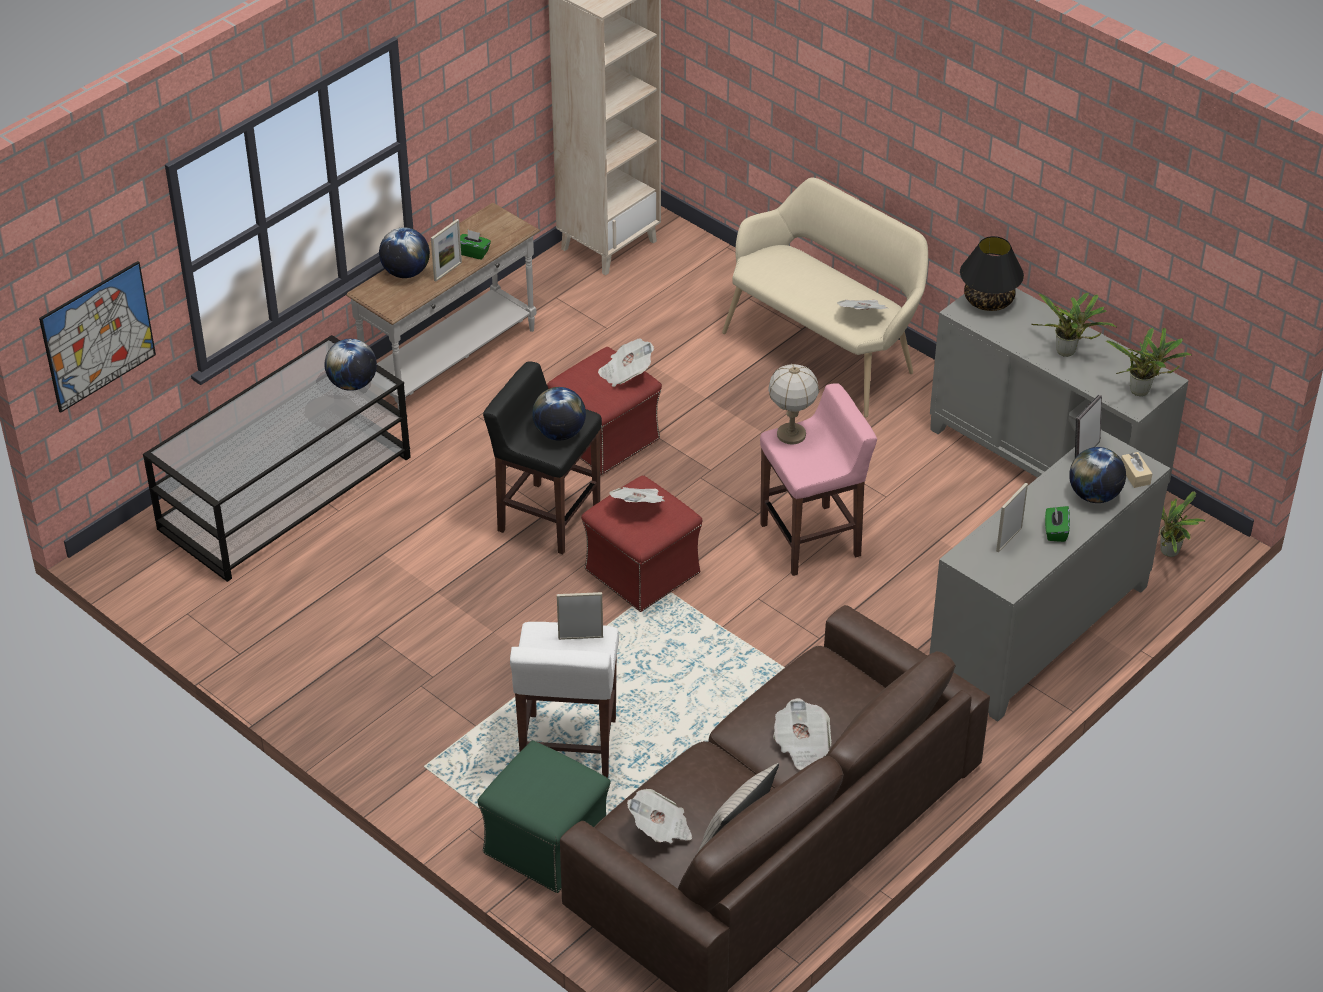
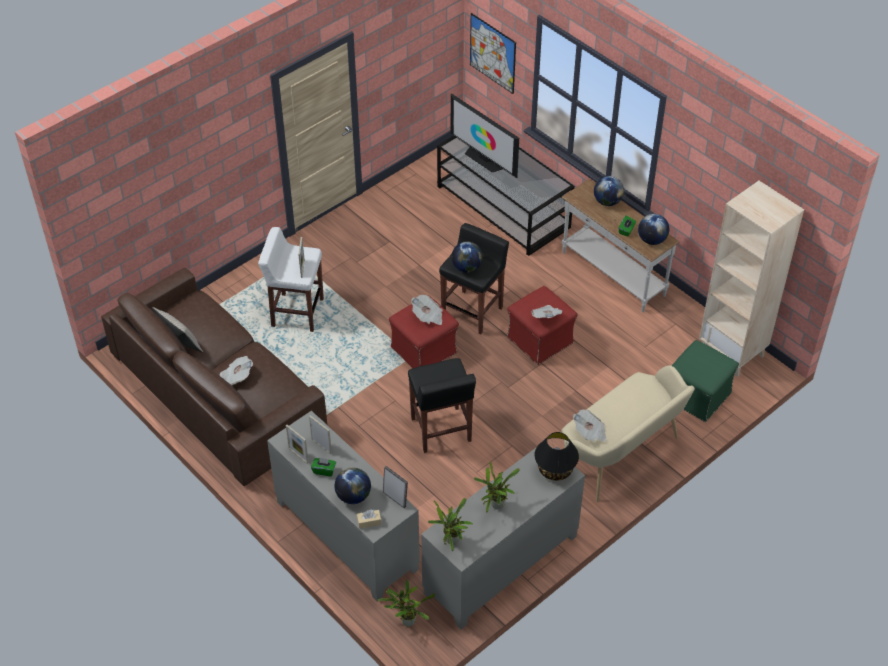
camera: 95 degrees right, 5 degrees up
(256, 444) = (484, 159): none -> television
(352, 384) = (531, 194): globe -> globe (652, 240)
(448, 271) = (608, 219): picture frame -> picture frame (298, 455)
(547, 844) = (233, 301): green ottoman -> green ottoman (697, 396)
(661, 829) = (191, 313): newspaper -> none
(791, 435) = (454, 370): table lamp -> none
(812, 540) = (441, 430): pink stool -> black stool

